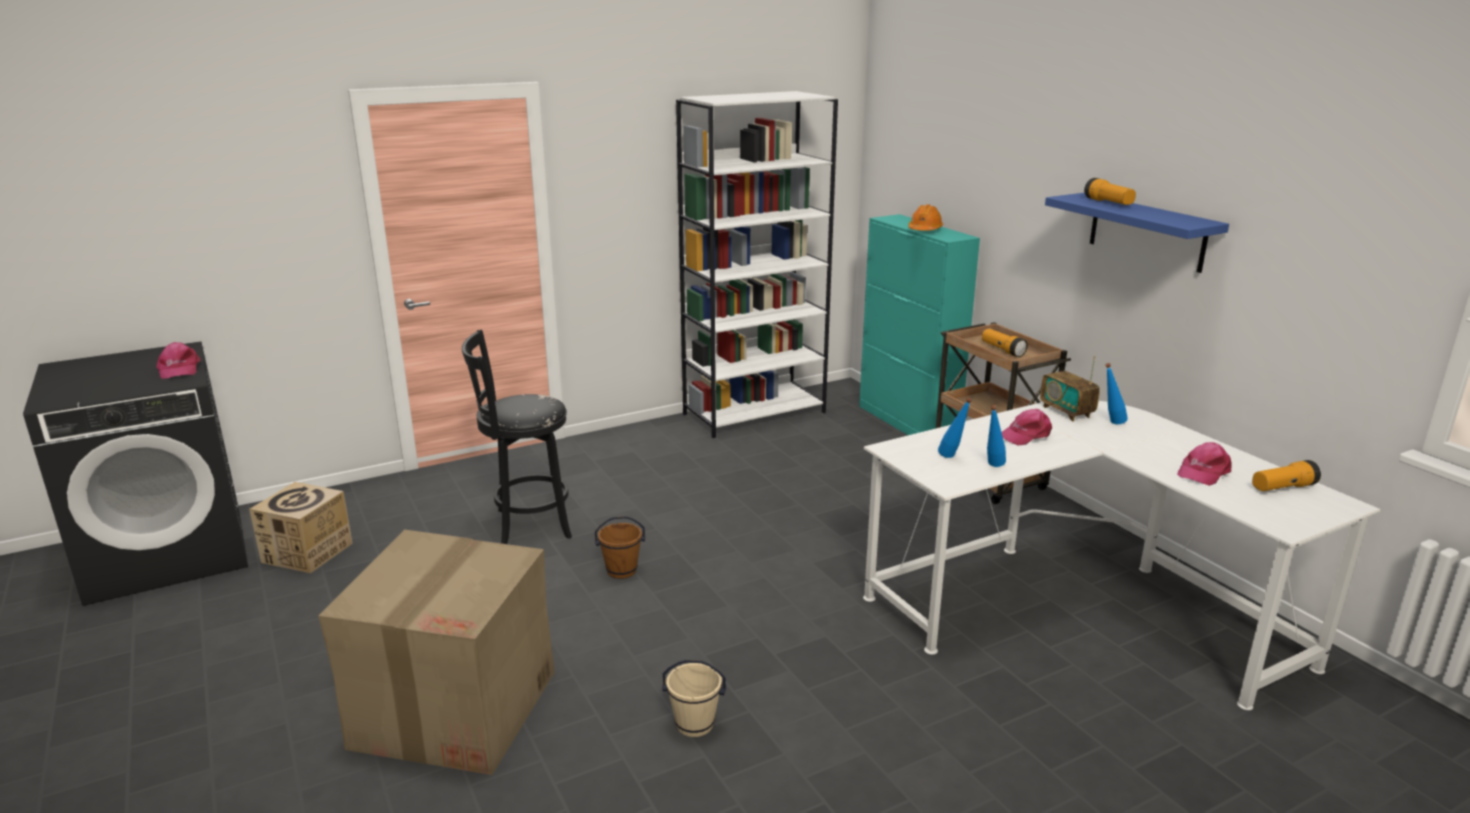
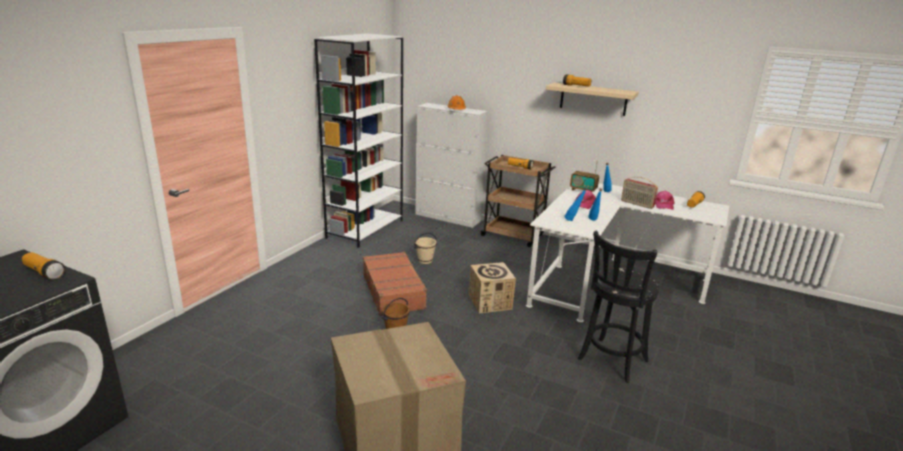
camera: 35 degrees left, 0 degrees up
(178, 369) = (44, 273): pink cap -> flashlight
(307, 553) = (167, 391): cardboard box -> cardboard box (490, 302)
(528, 524) = (307, 324): black stool -> black stool (611, 361)
(687, 513) = (393, 291): none -> brown suitcase
(695, 724) = (526, 394): beige bucket -> beige bucket (425, 260)
(907, 423) = (448, 217): turquoise cabinet -> white cabinet
(1141, 458) = (637, 204): none -> radio
(1147, 232) = (593, 99): blue shelf -> beige shelf

